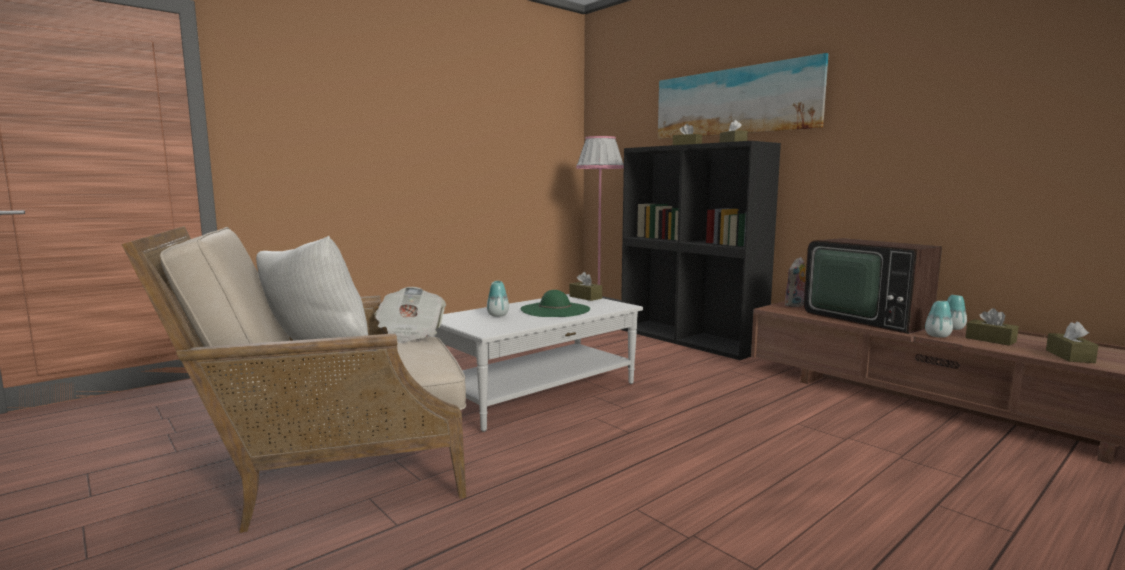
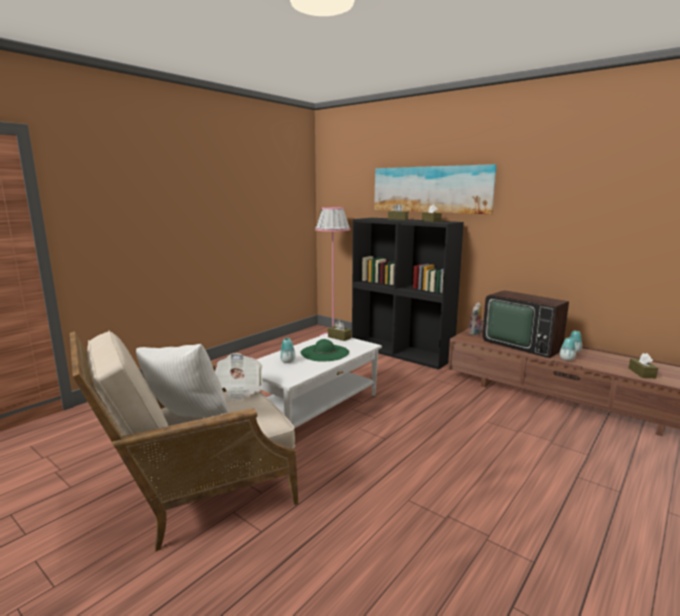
camera: 10 degrees left, 5 degrees up
(990, 340) = (597, 361): brown tissue box -> none

